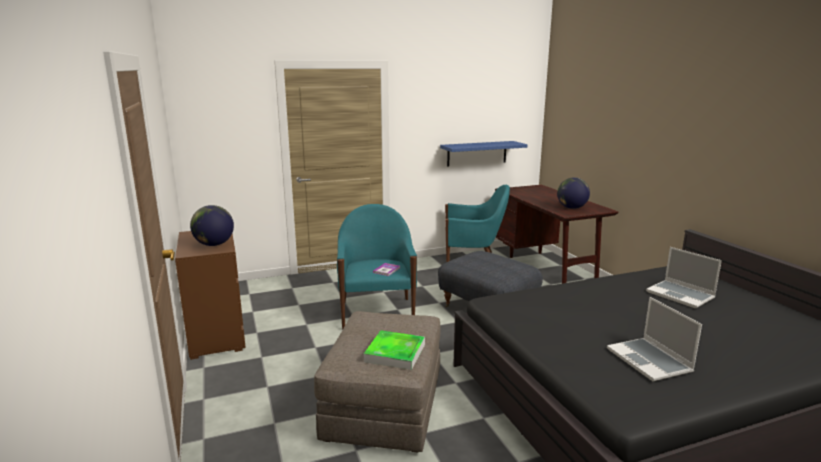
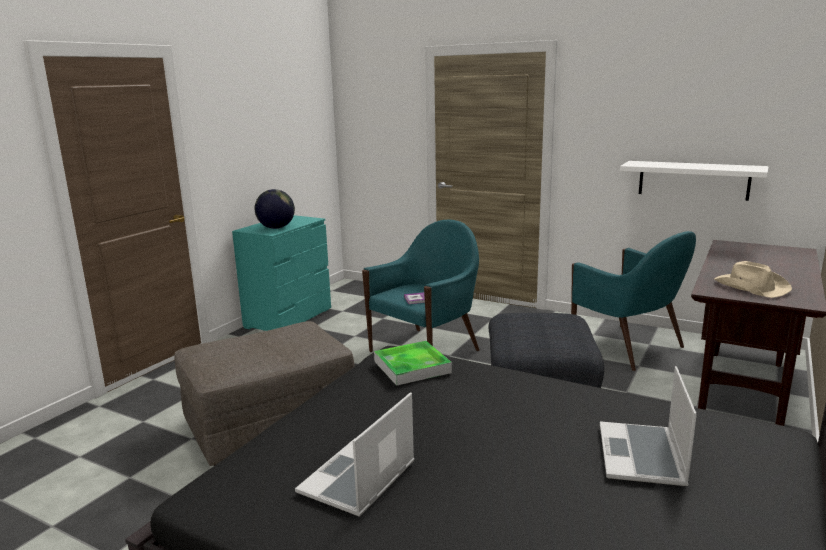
camera: 50 degrees right, 0 degrees up
(217, 335) = (289, 318): brown dresser -> turquoise dresser
(395, 353) = (239, 359): tray -> tray (412, 367)
(477, 153) = (693, 180): blue shelf -> white shelf
(571, 208) = (750, 286): globe -> beige hat

